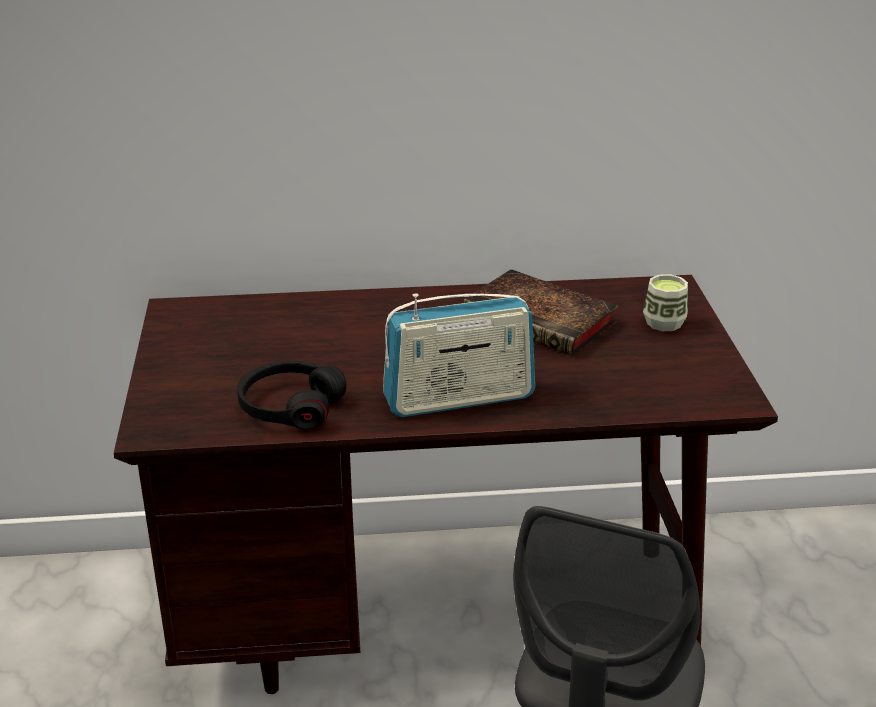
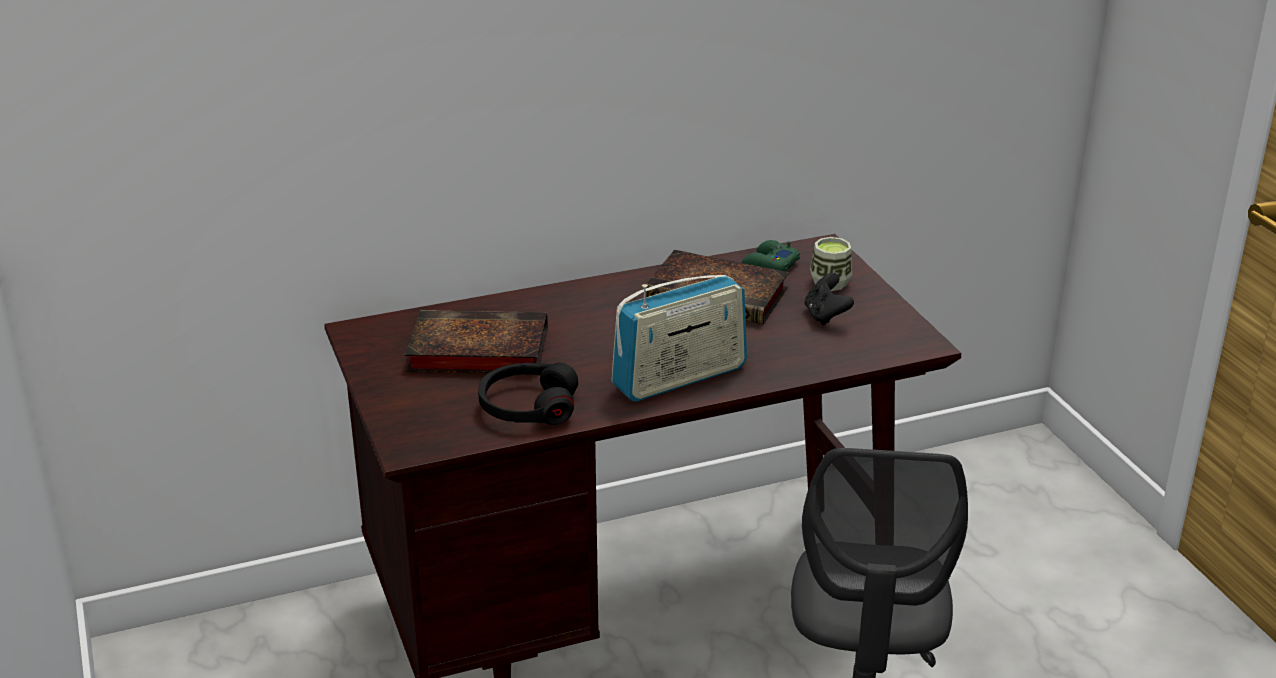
camera: 15 degrees left, 0 degrees up
(270, 343) = (474, 351): none -> book
(609, 296) = (770, 264): none -> green game controller
(644, 356) = (826, 316): none -> black game controller

